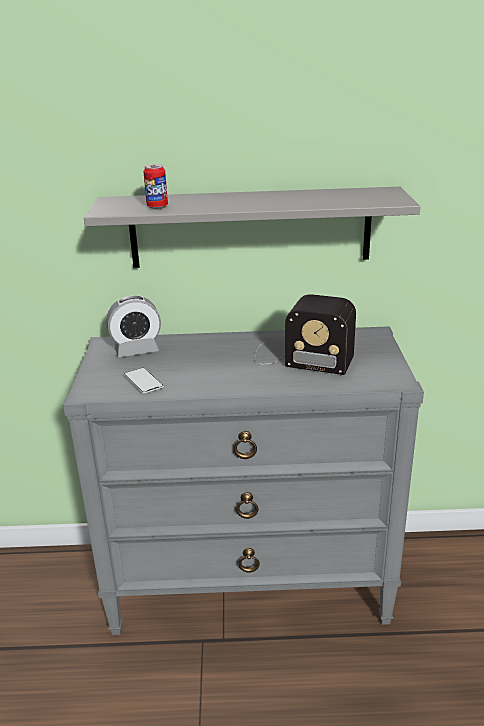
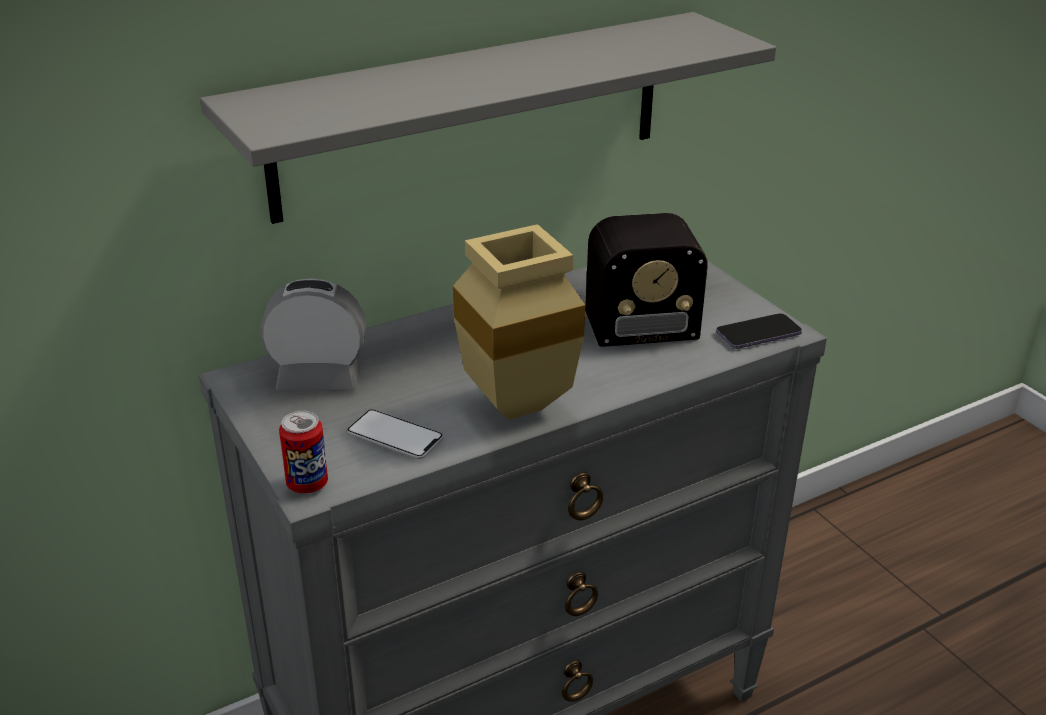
camera: 30 degrees left, 5 degrees up
(137, 350) = (319, 379): alarm clock -> alarm clock turned 135 degrees counterclockwise
(157, 207) = (361, 105): can -> can (307, 484)
(210, 384) = (514, 409): none -> beige vase
(382, 380) = (758, 334): none -> phone

